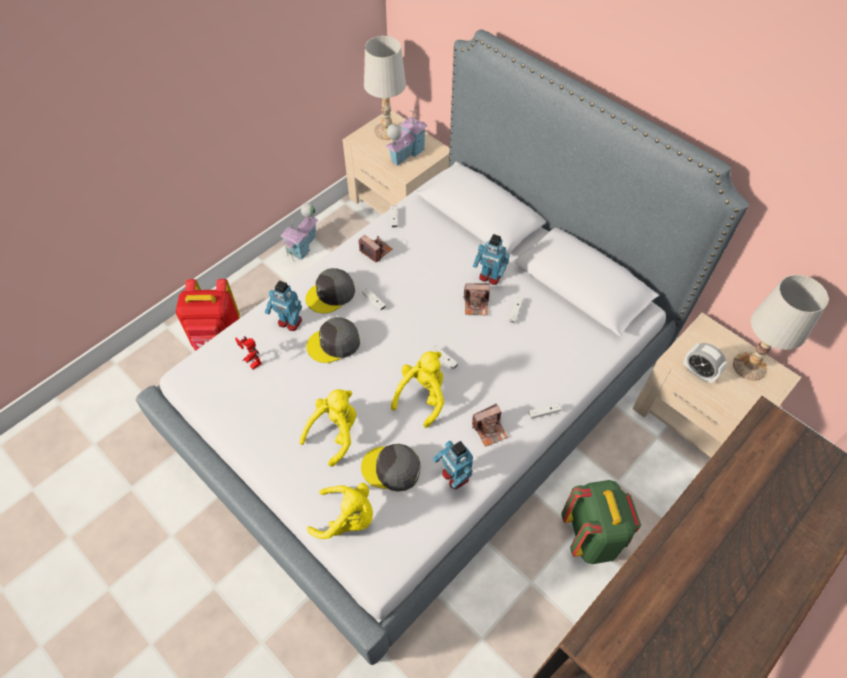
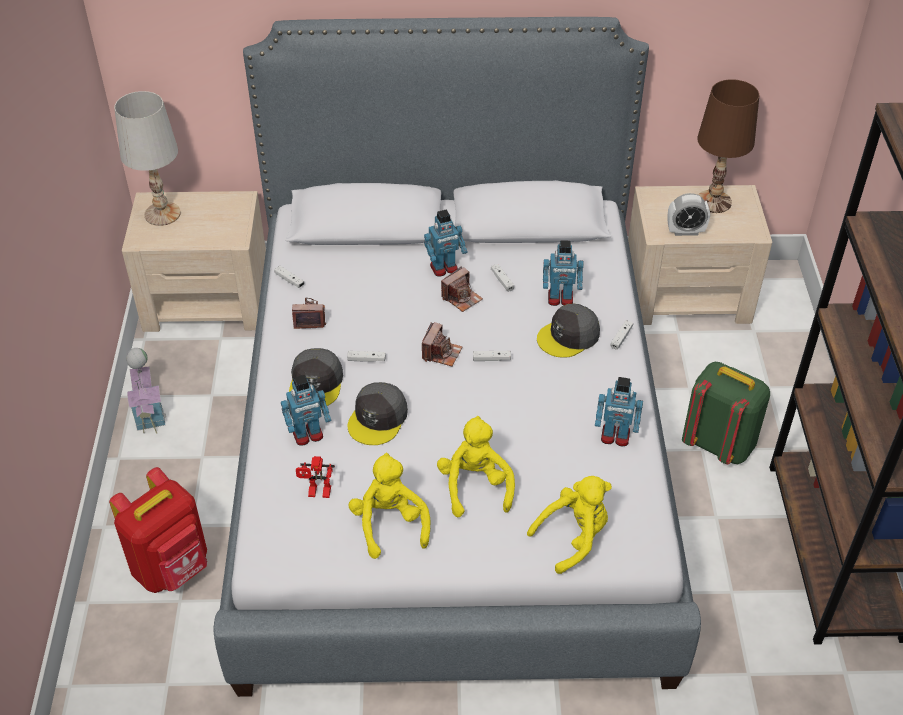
camera: 45 degrees left, 10 degrees down
(391, 469) = (559, 472): grey cap -> grey cap (568, 336)
(406, 153) = (211, 222): toy house -> none
(422, 396) = (511, 400): yellow plush toy -> yellow plush toy (389, 524)
(489, 430) = (597, 382): camera -> camera (441, 353)
(537, 353) = (560, 299): none -> toy robot
(749, 366) = (713, 202): white table lamp -> brown table lamp

